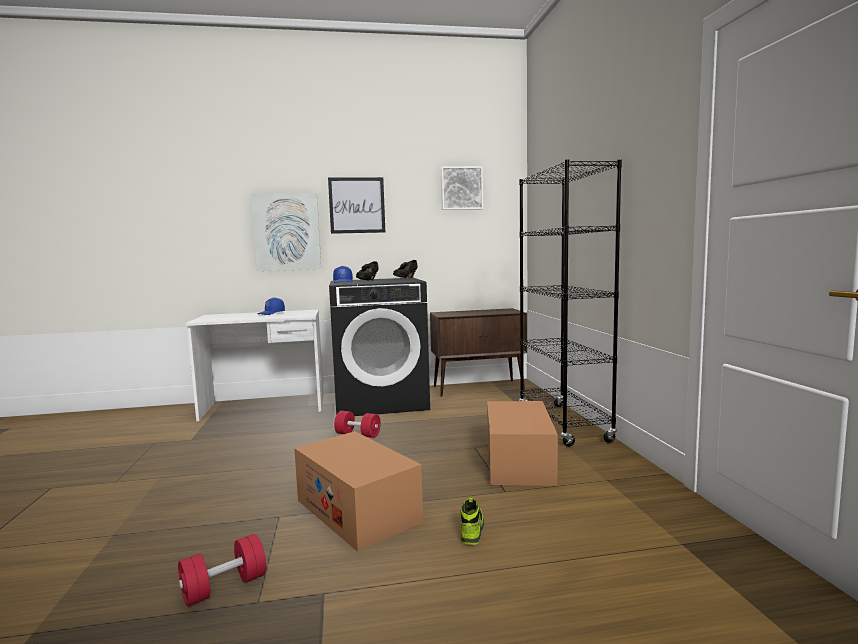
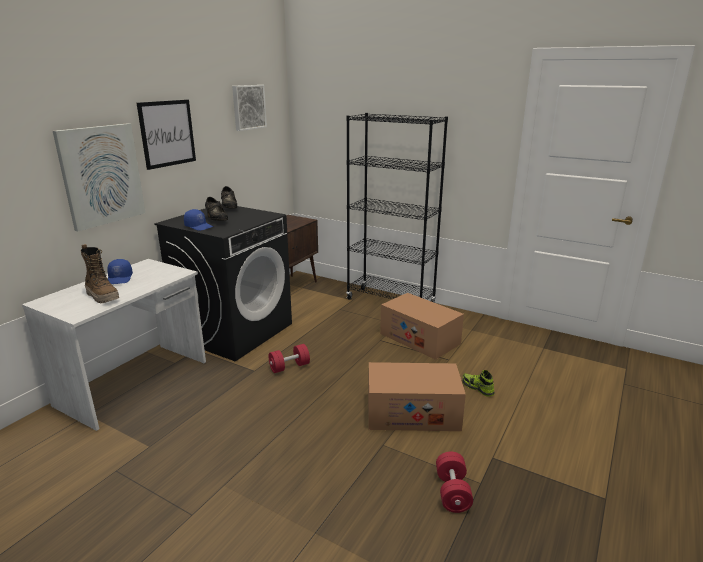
camera: 50 degrees left, 15 degrees up
(235, 317) = (103, 296): none -> boot

